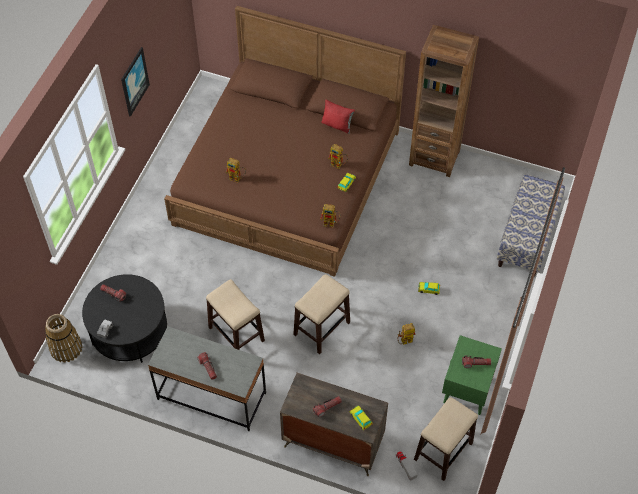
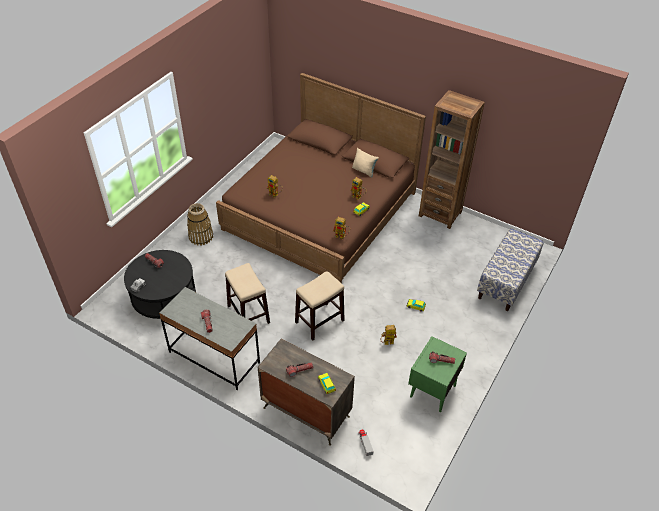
camera: 10 degrees right, 10 degrees down
(66, 348) = (110, 302): basket -> basket (201, 237)
(134, 81) = (208, 107): picture -> none
(337, 125) = (364, 171): red pillow -> beige pillow
(443, 451) = (401, 437): stool -> none

